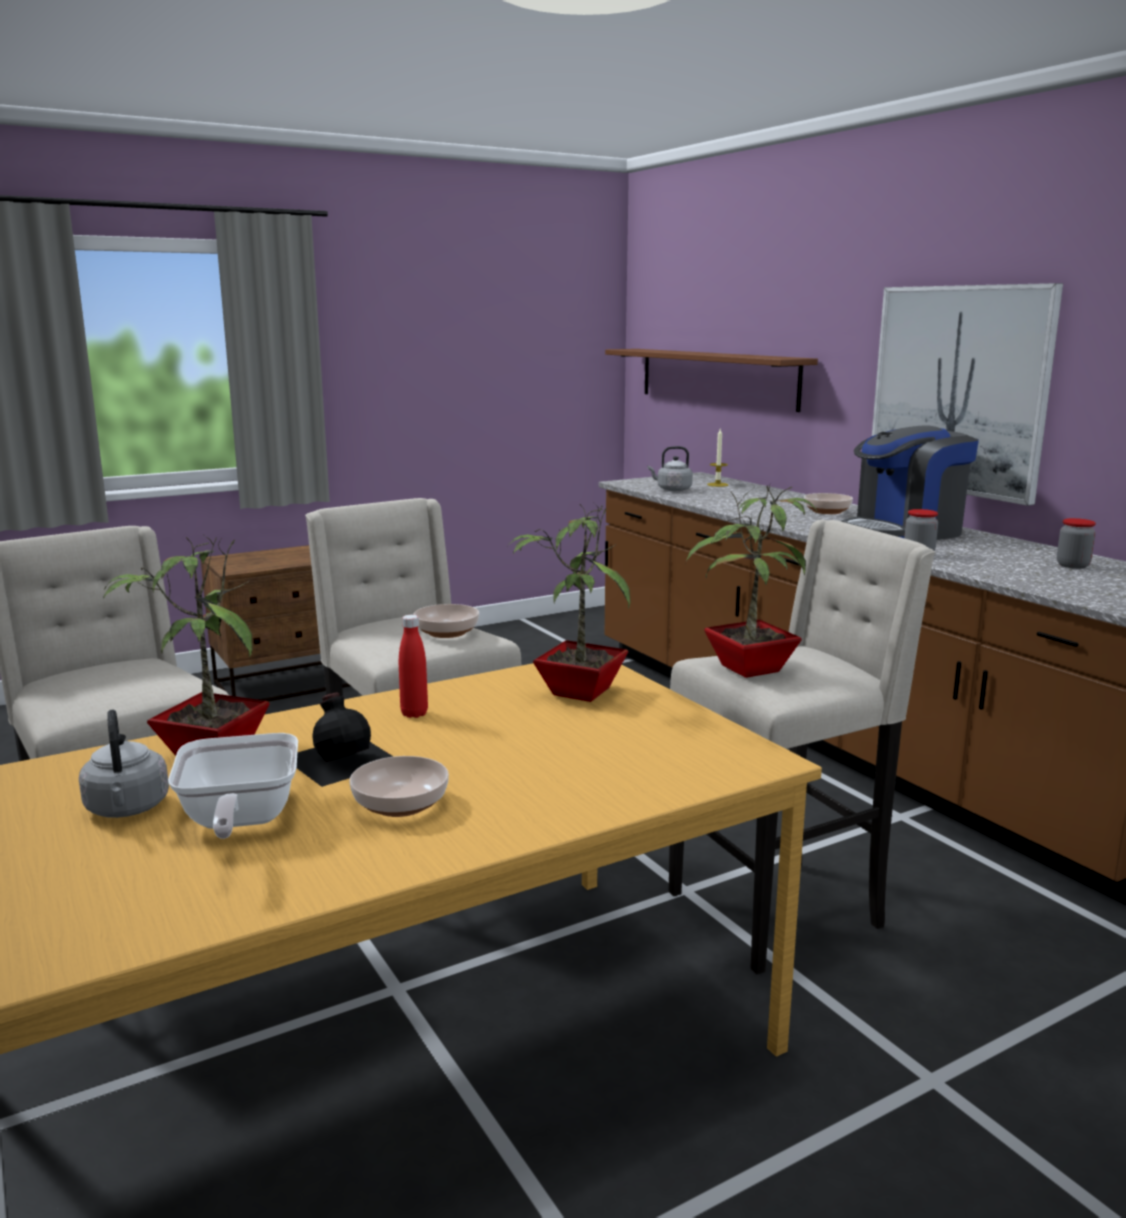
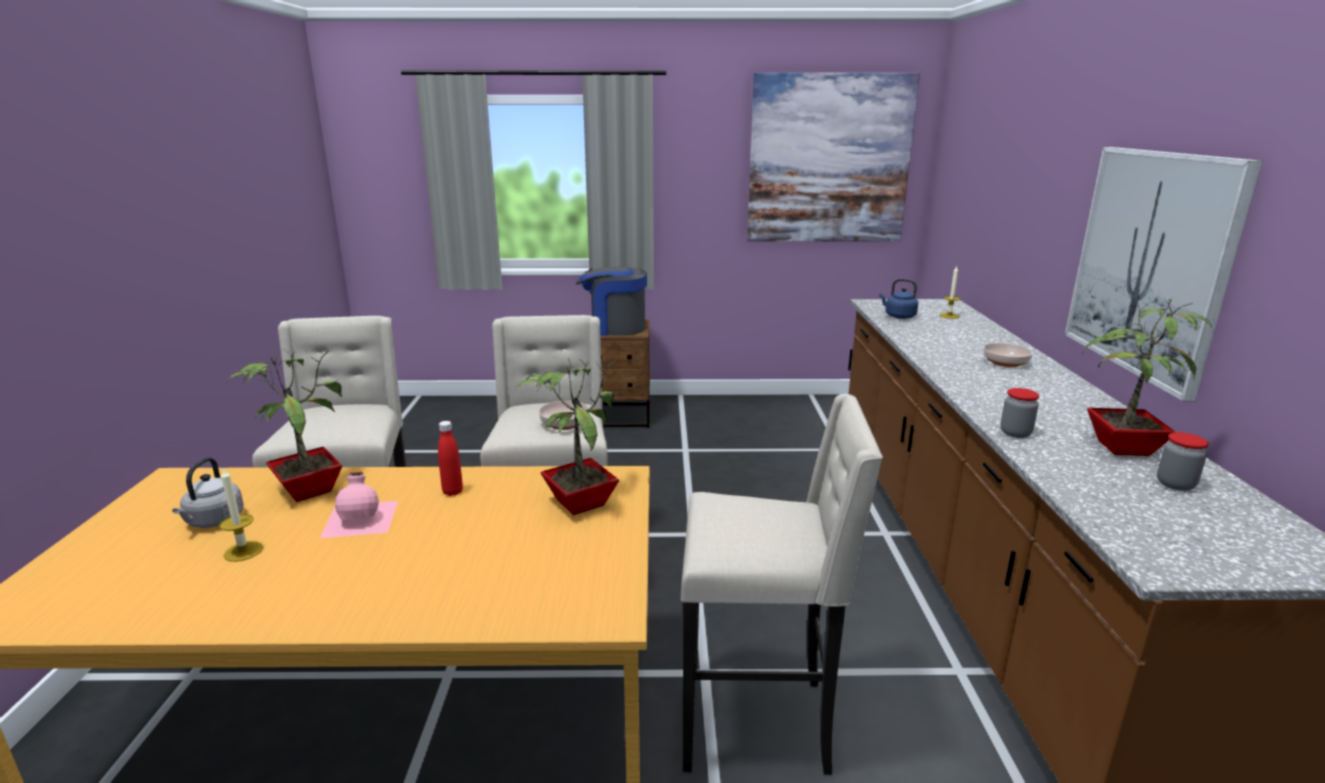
camera: 30 degrees right, 5 degrees up
(238, 822) = (243, 551): frying pan -> candle
(342, 758) = (362, 518): black bottle -> pink bottle
(401, 804) = (335, 569): bowl -> none
(519, 327) = (829, 160): none -> picture
(672, 490) = (898, 316): grey kettle -> blue kettle
(716, 377) = (981, 216): brown shelf -> none
(746, 670) = (720, 518): potted plant -> potted plant (1119, 448)
(905, 532) = (1047, 402): coffee machine -> coffee machine (613, 328)

